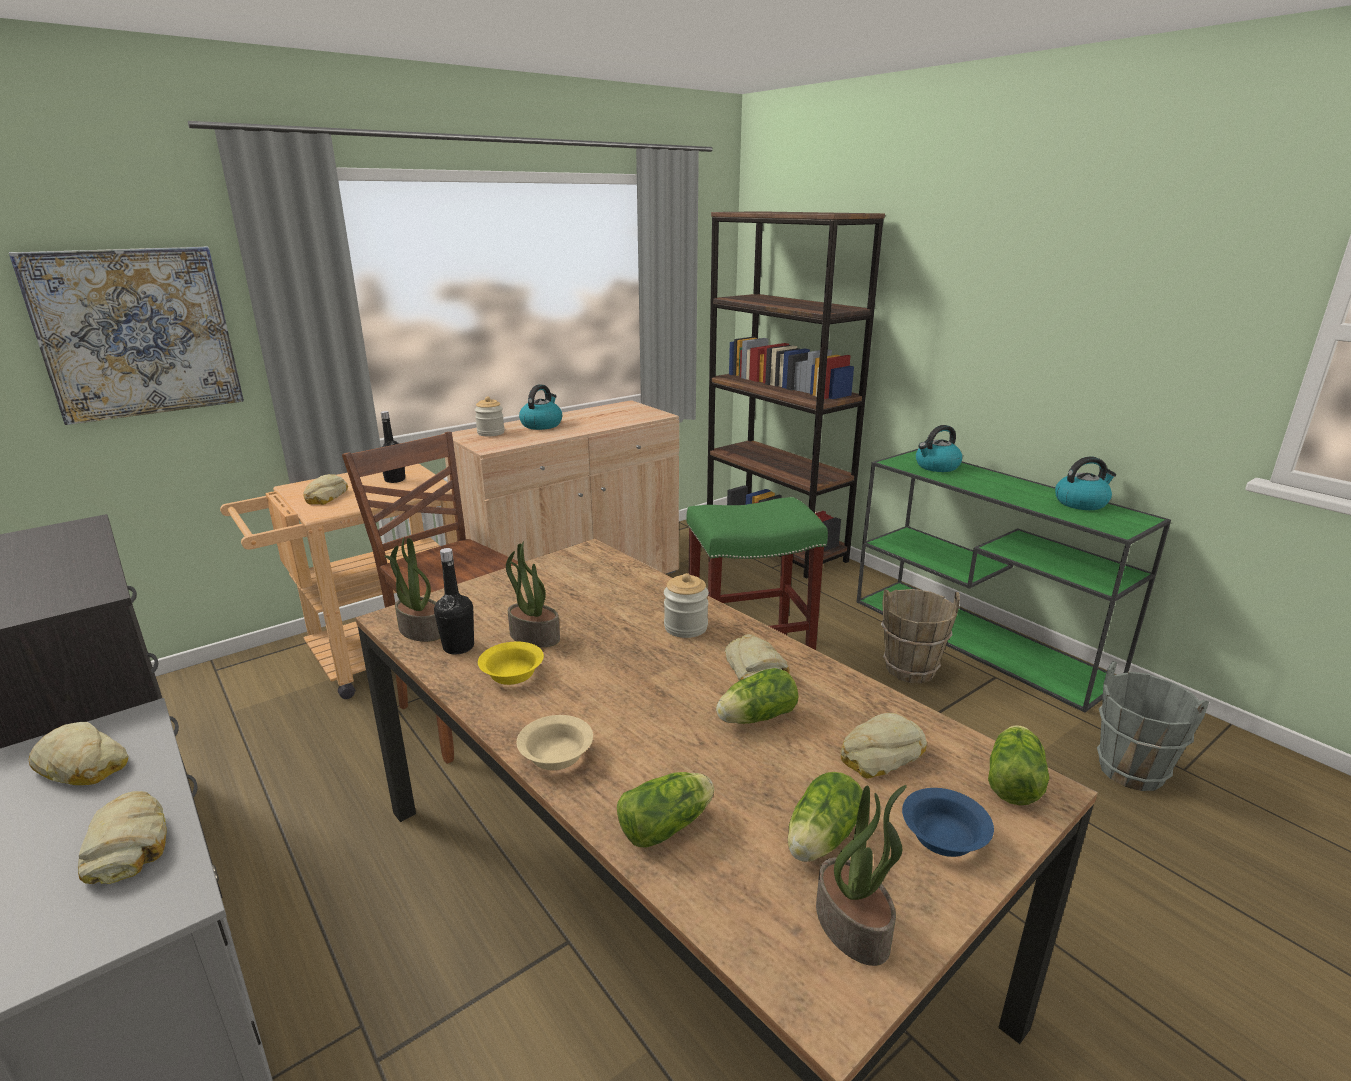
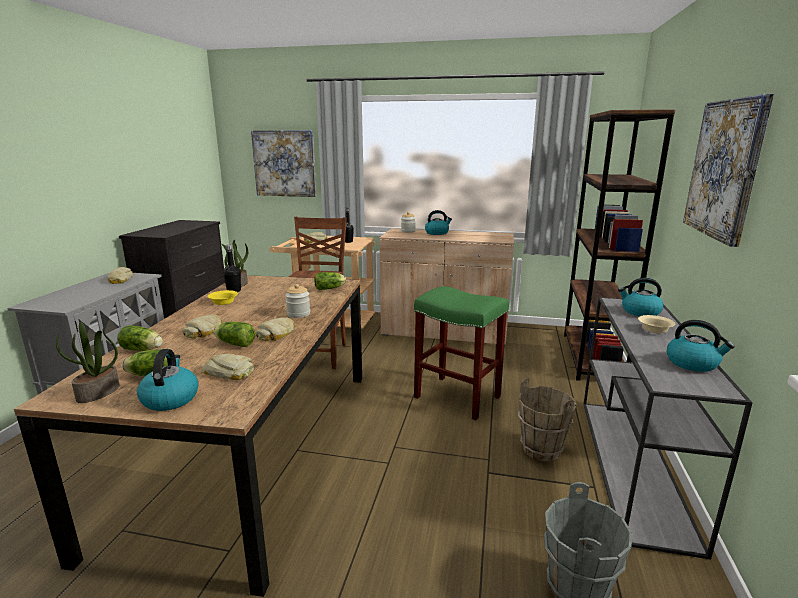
camera: 50 degrees right, 5 degrees down
(129, 844) = (87, 295): bread -> bread (205, 331)
(533, 637) = (255, 297): potted plant -> none
(557, 754) = (175, 323): beige bowl -> beige bowl (655, 329)
(944, 838) = (170, 398): blue bowl -> kettle
(981, 639) = (633, 466): green console table -> grey console table
(1013, 780) = (235, 405): lettuce -> lettuce (330, 288)
(1032, 290) = (725, 169): none -> picture

